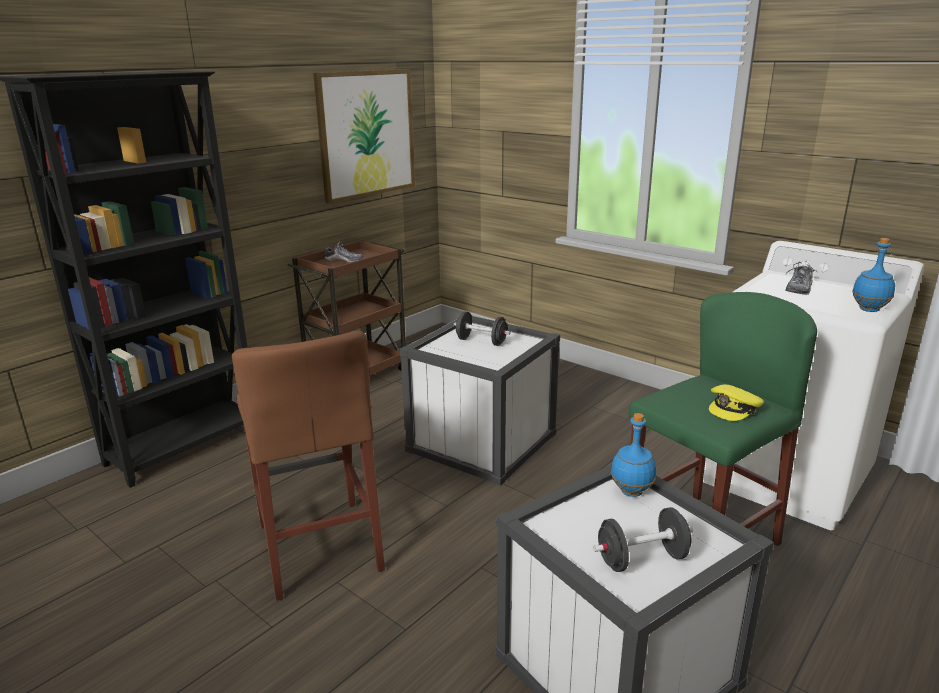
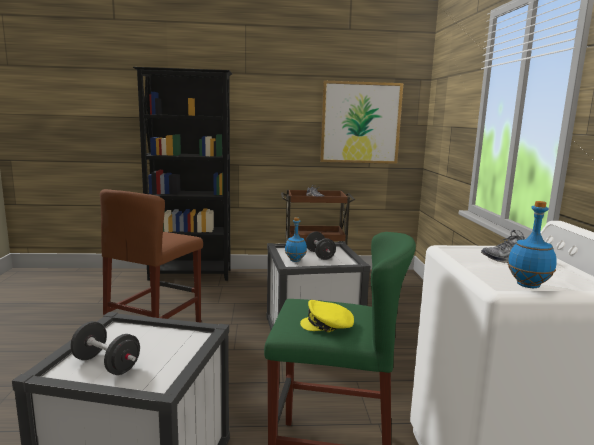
camera: 45 degrees right, 10 degrees down
(630, 491) = (190, 340): blue bottle -> blue bottle (295, 260)

